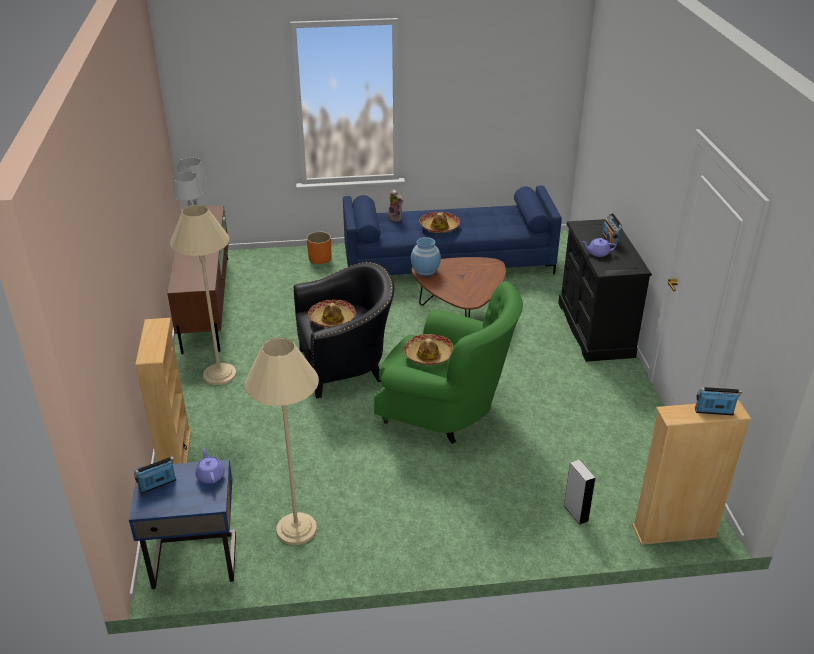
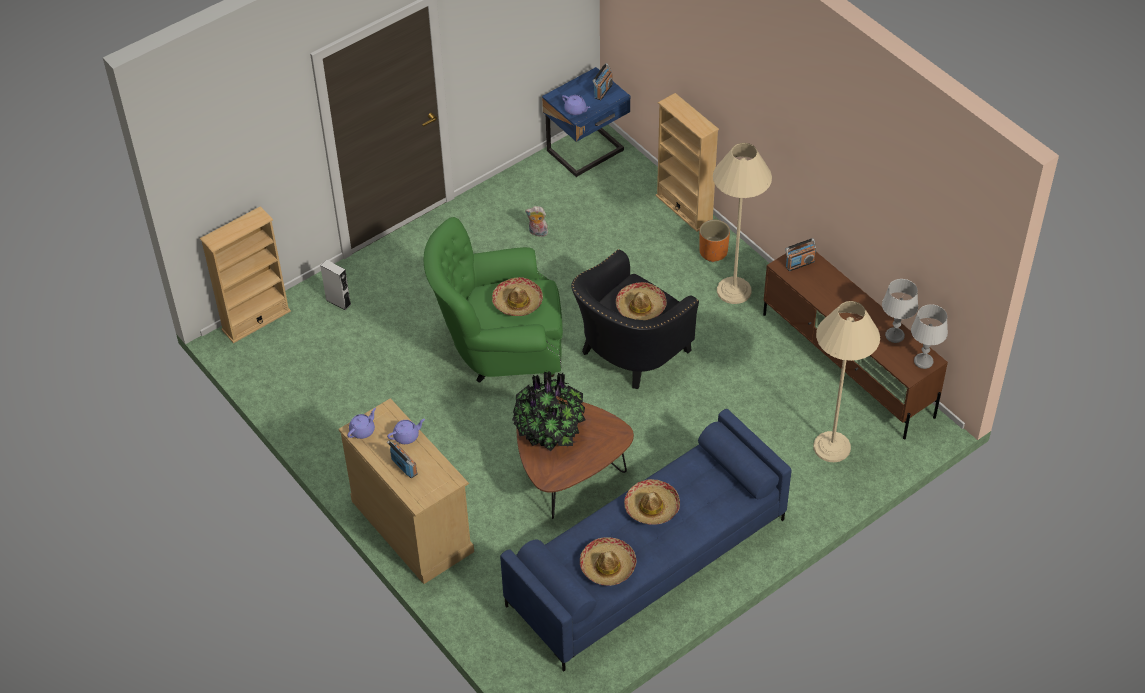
camera: 150 degrees right, 15 degrees up
(296, 529) = (537, 199): beige floor lamp -> beige floor lamp (832, 447)
(320, 259) = (801, 492): orange planter -> orange planter (713, 252)
(396, 218) = (717, 502): plush toy -> plush toy (537, 233)
(425, 271) = (613, 429): blue vase -> none
(471, 285) = (549, 431): none -> potted plant
(491, 214) = (608, 566): none -> hat
(595, 329) = (412, 526): black dresser -> beige dresser
(631, 266) = (363, 430): none -> purple teapot
(714, 411) = (228, 231): radio -> radio (799, 264)

